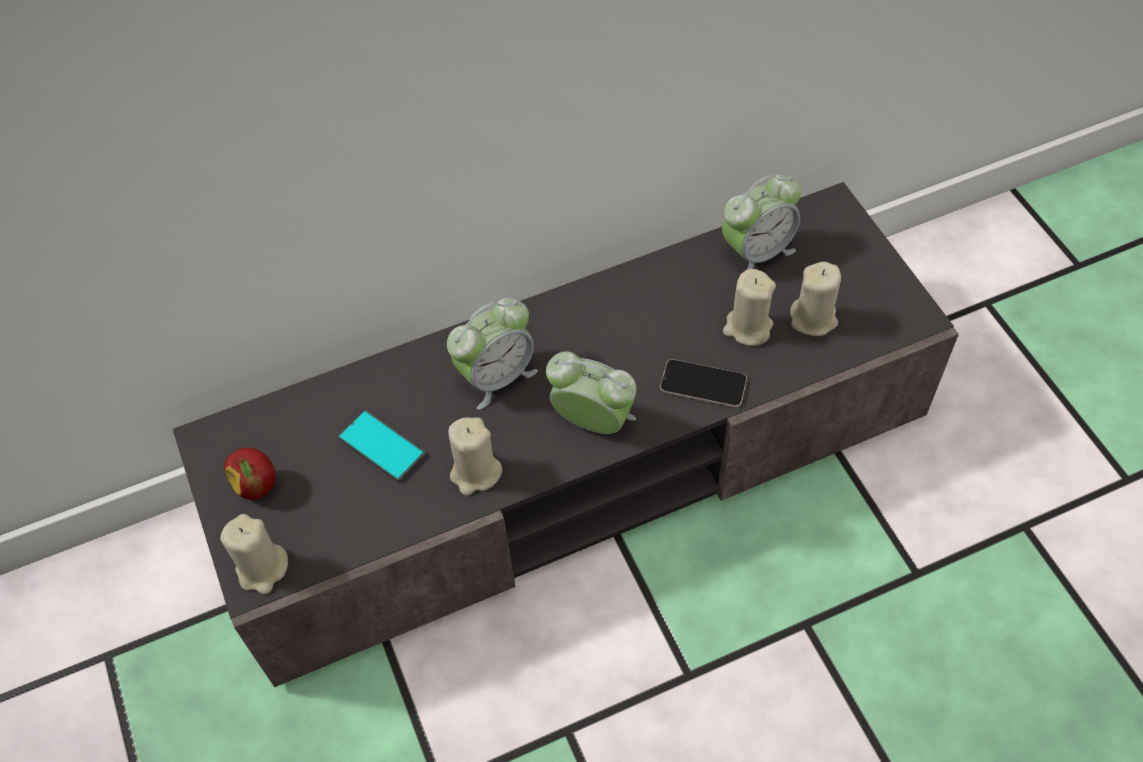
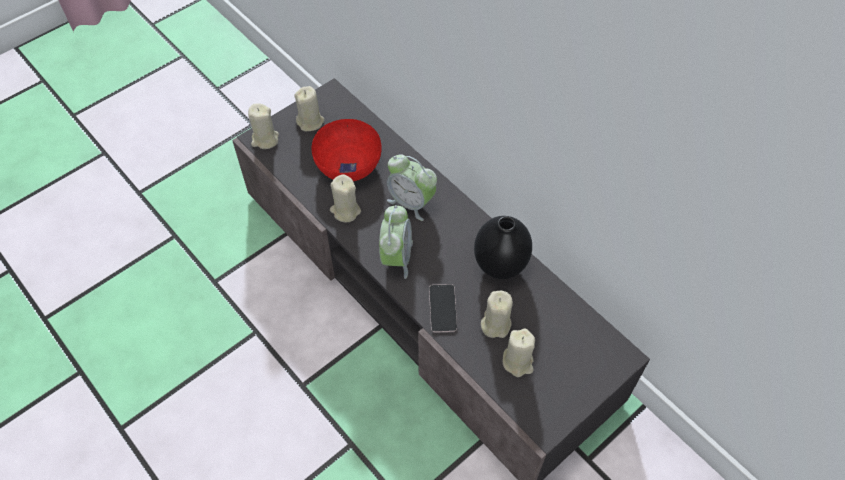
camera: 70 degrees right, 0 degrees up
(257, 486) = (310, 122): apple -> beige candle
(382, 446) = (349, 165): phone -> red bowl
(655, 297) = (500, 267): none -> black vase
(756, 252) = (560, 316): alarm clock -> none

